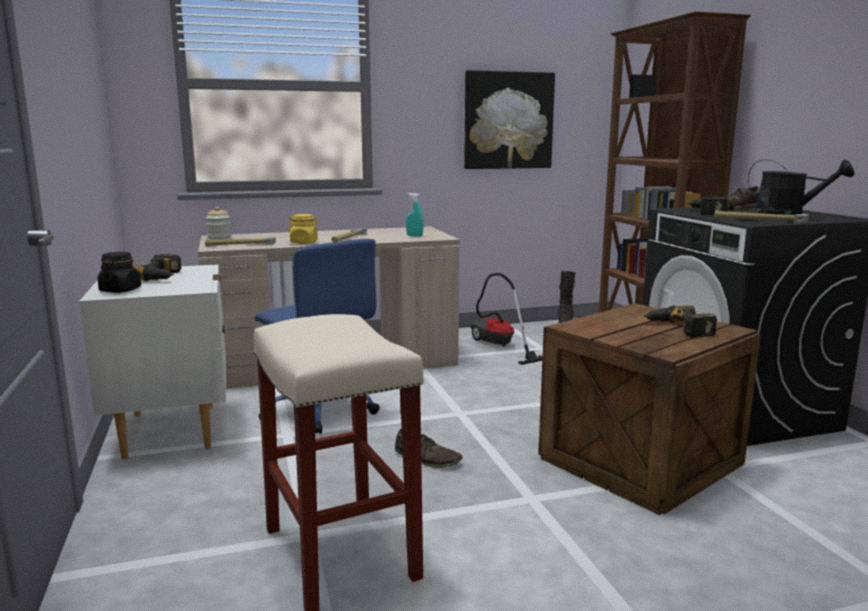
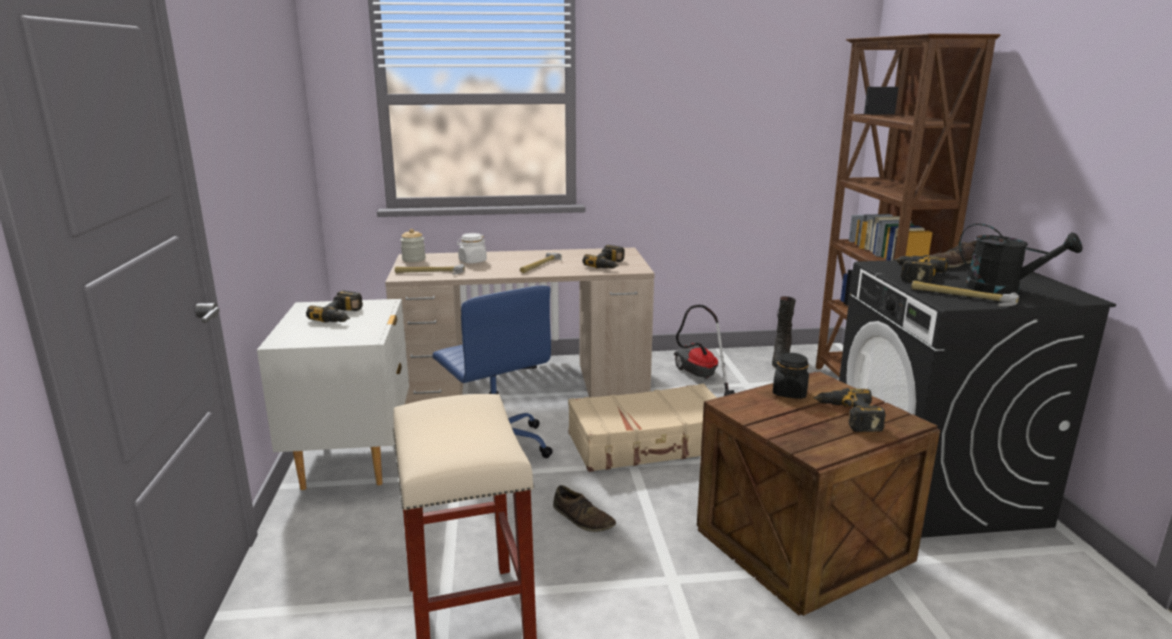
camera: 10 degrees right, 5 degrees up
(120, 290) = (297, 336): black jar -> black jar (789, 392)
(280, 237) = (472, 261): none -> white jar
(304, 242) = (492, 272): yellow jar -> none
(414, 236) = (609, 265): turquoise spray bottle -> power drill
(470, 396) = (650, 443): none -> beige suitcase
(508, 120) = (728, 131): picture -> none

